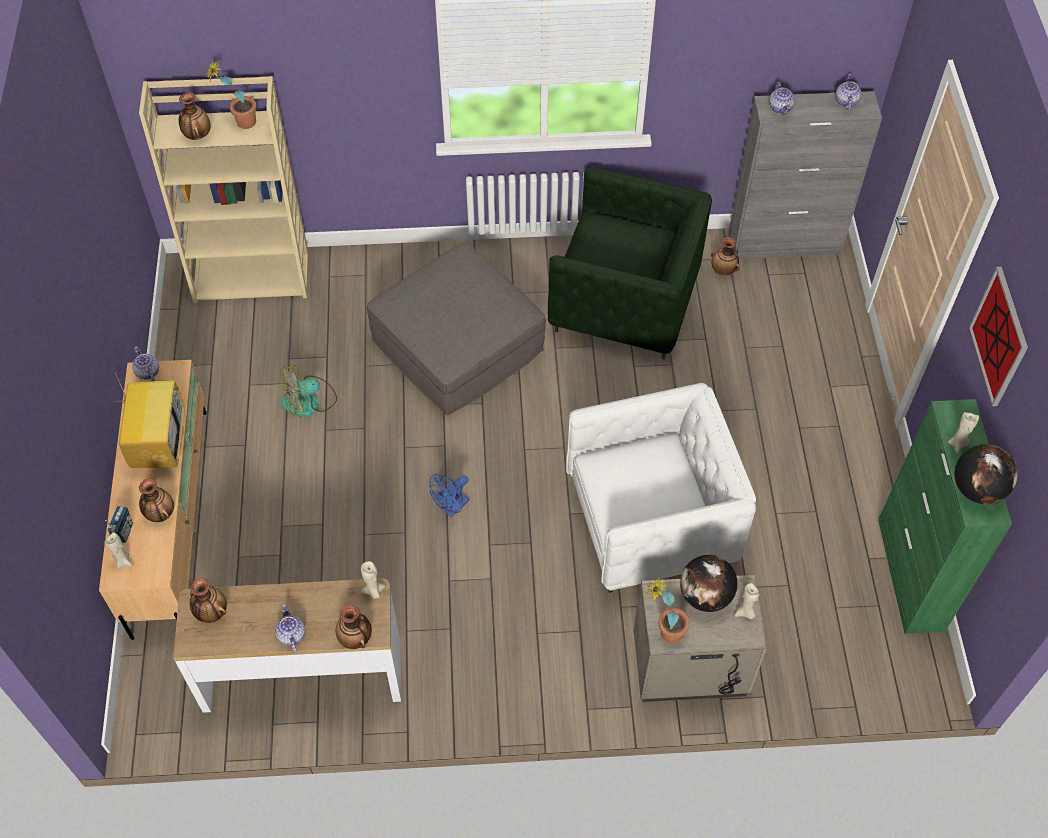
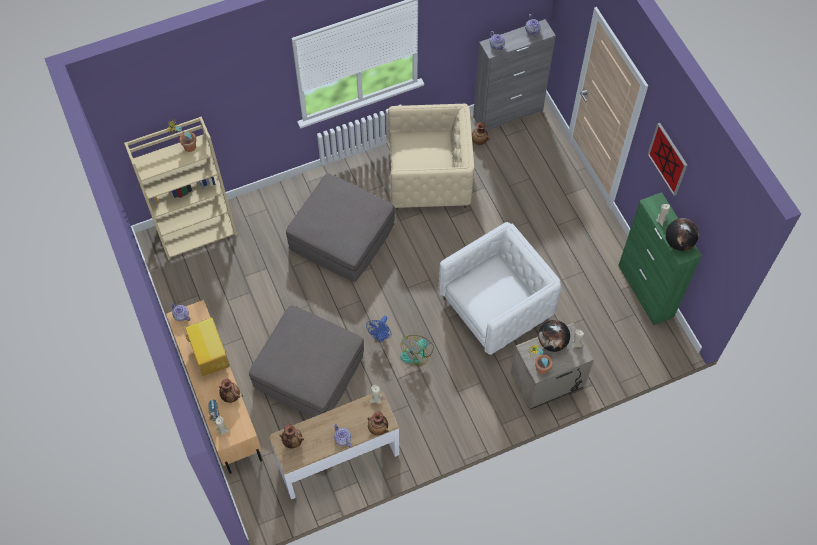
camera: 20 degrees left, 5 degrees up
(197, 135) = (164, 164): vase -> none
(309, 401) = (268, 299): fan -> fan (417, 352)
(320, 525) = (309, 371): none -> grey ottoman
(624, 301) = (429, 178): green armchair -> beige armchair

